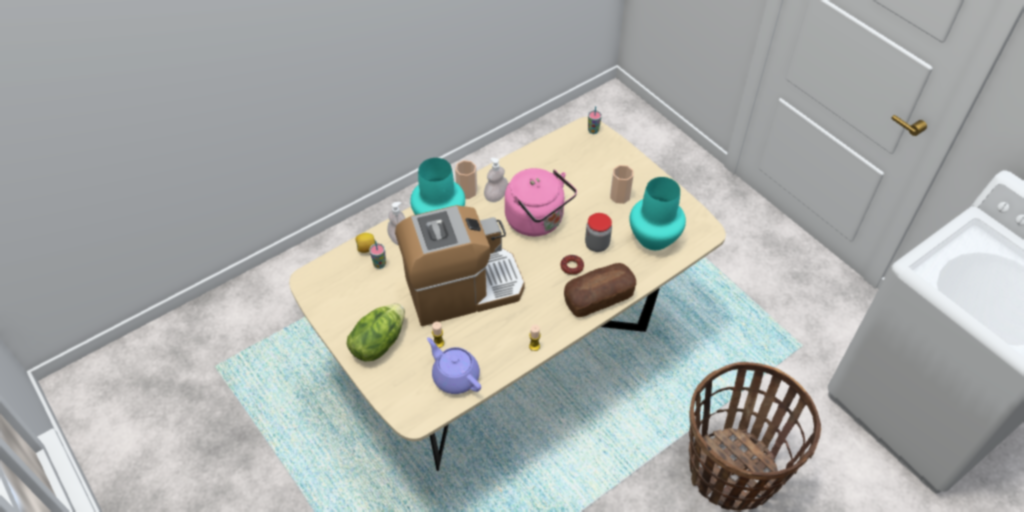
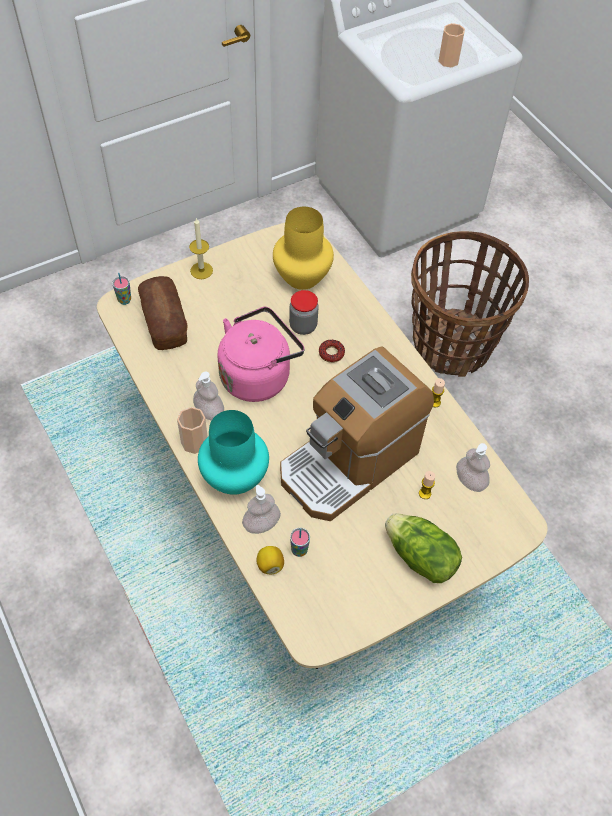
camera: 85 degrees left, 5 degrees up
(455, 376) = (470, 481): purple teapot -> soap dispenser
(462, 289) = (349, 462): coffee machine -> coffee machine turned 120 degrees counterclockwise
(598, 298) = (376, 336): bread -> bread (164, 322)
(620, 196) = (236, 294): cup -> cup (448, 61)
(639, 171) = (201, 270): none -> candle
(654, 239) = (303, 276): turquoise vase -> yellow vase

